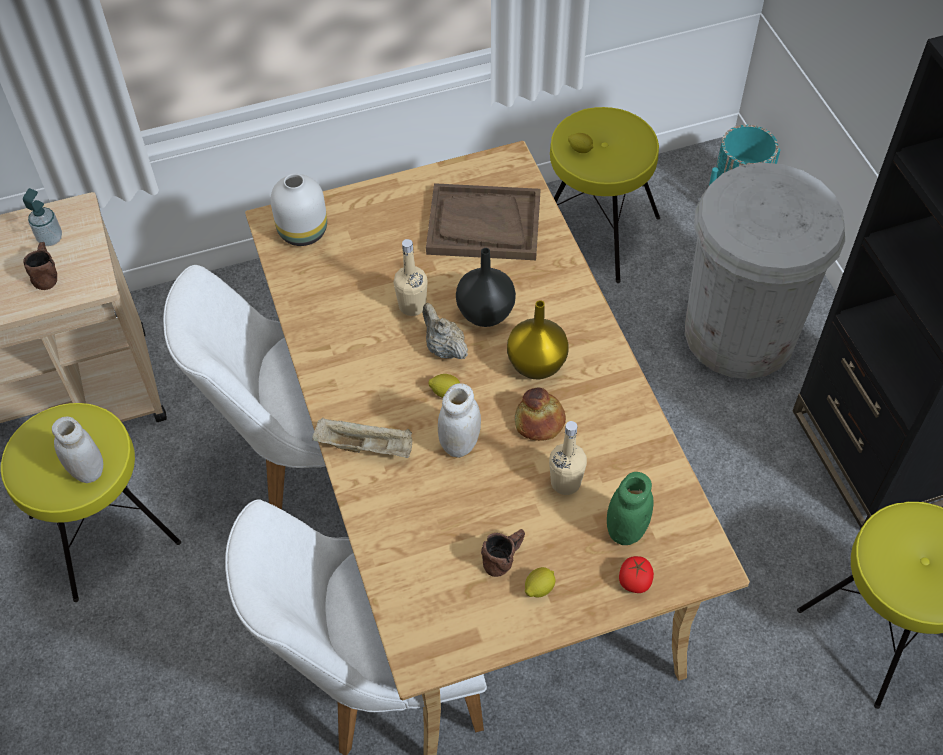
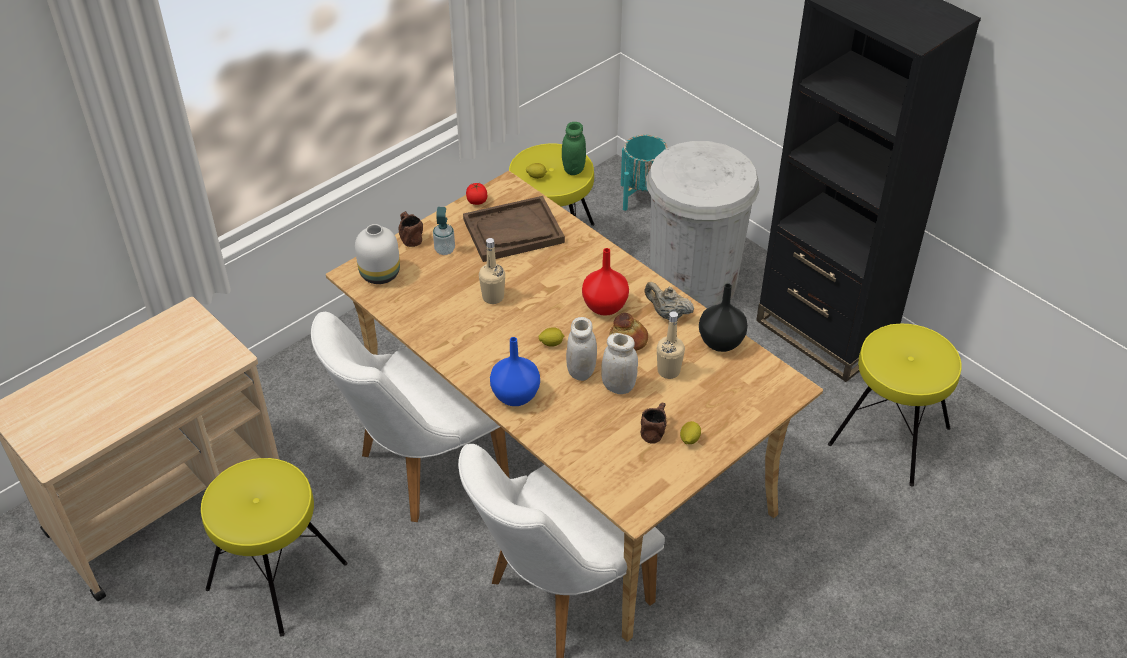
camera: 25 degrees left, 10 degrees down
(46, 273) = (188, 362): brown mug -> brown mug (409, 237)
(50, 238) = (176, 338): soap dispenser -> soap dispenser (445, 250)
(87, 471) = (282, 503): white jar -> white jar (618, 386)
(366, 446) = (515, 395): beige tray -> blue vase
(444, 348) = (532, 316): beige teapot -> beige teapot (667, 314)
(485, 314) = (549, 286): black vase -> black vase (721, 343)
(537, 365) = (605, 307): yellow vase -> red vase
(626, 530) = (726, 386): green jar -> green jar (573, 169)
(634, 581) = (750, 413): tomato -> tomato (477, 201)

